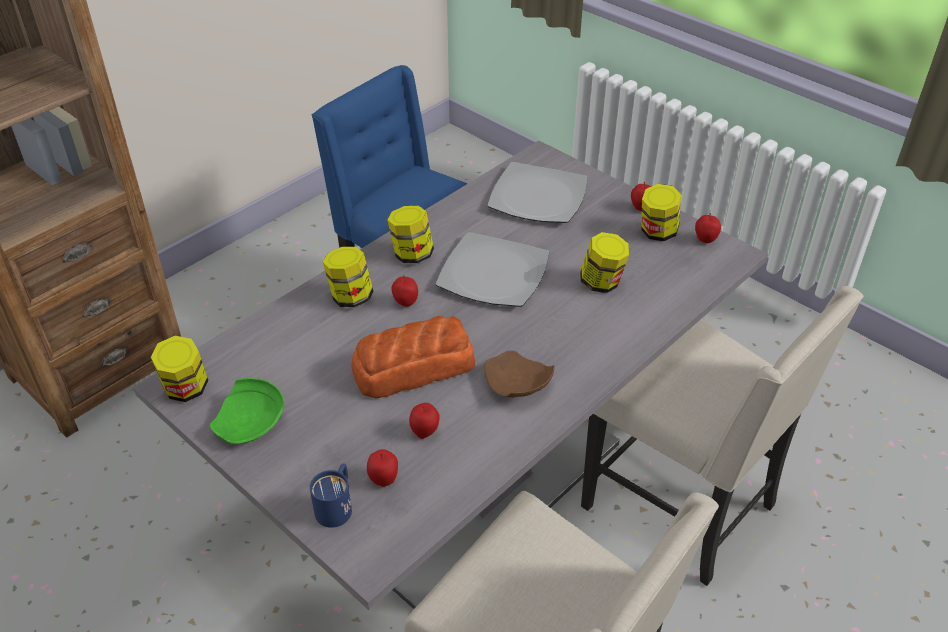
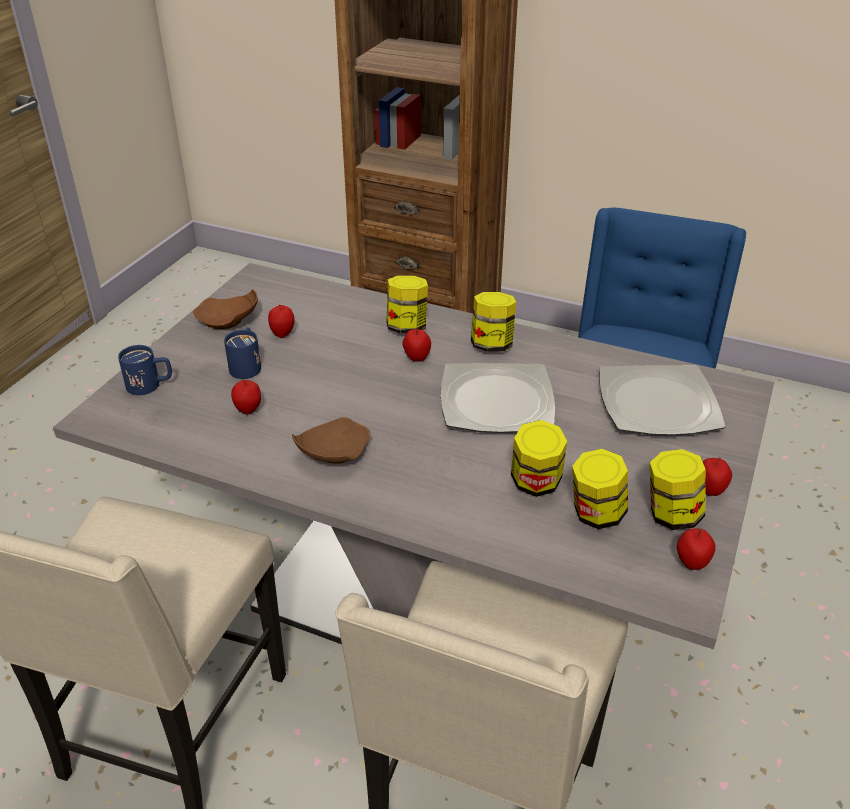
camera: 70 degrees right, 5 degrees down
(186, 389) = (254, 283): jar -> jar (596, 514)
(251, 423) = (228, 321): green plate -> brown plate
(345, 421) = (247, 365): none -> blue mug
(383, 480) = (184, 402): apple -> apple (283, 334)
(412, 367) = (330, 383): bread -> none

